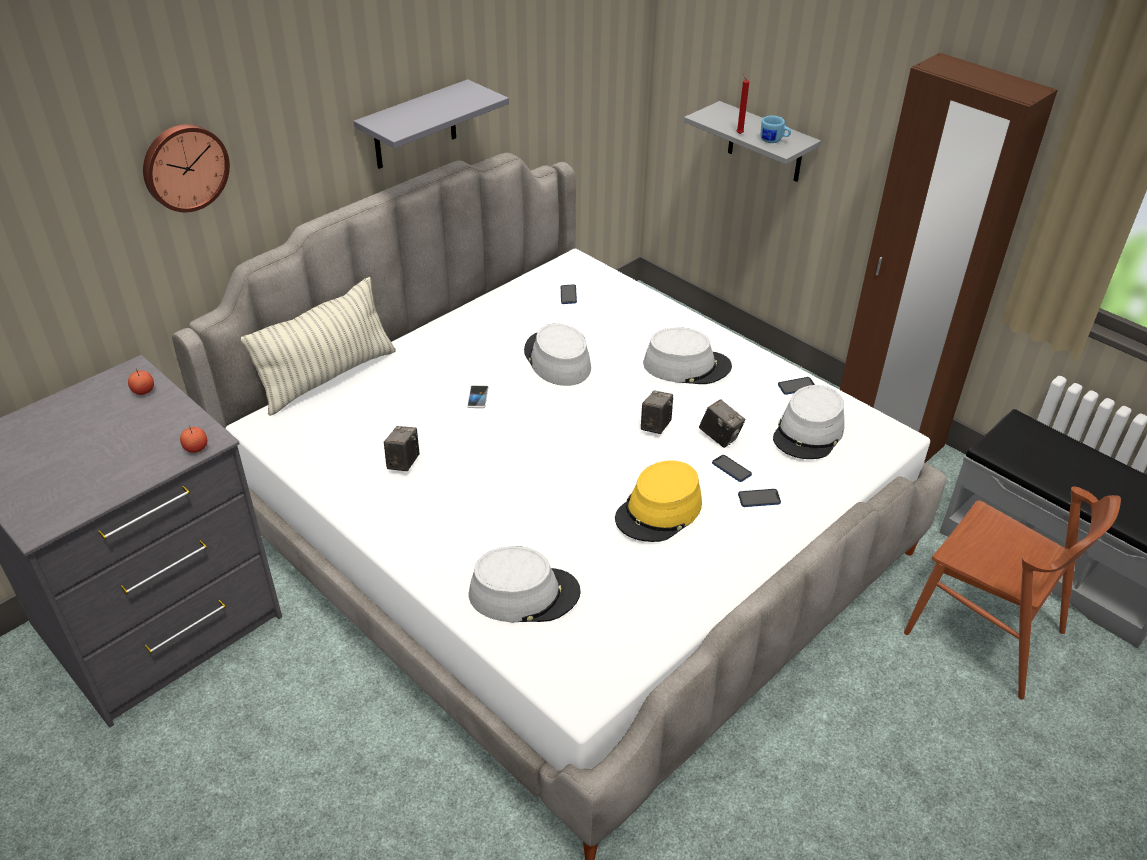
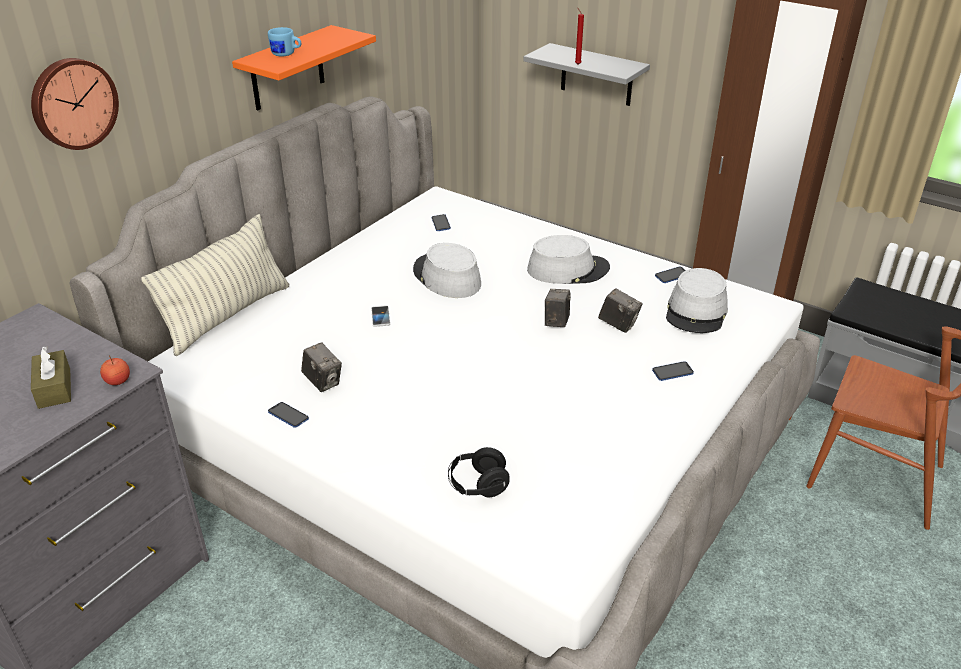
camera: 10 degrees left, 5 degrees down
(139, 448) = (54, 388): none -> brown tissue box
(143, 391) = (48, 335): apple -> none
(403, 462) = (323, 382): camera -> camera turned 135 degrees clockwise
(415, 126) = (287, 69): grey shelf -> orange shelf
(524, 593) = (478, 485): grey hat -> black headphones
(659, 511) = (584, 394): yellow hat -> none
(731, 469) = (638, 350): phone -> phone (288, 415)
(774, 141) = (610, 67): blue mug -> blue mug (286, 54)

